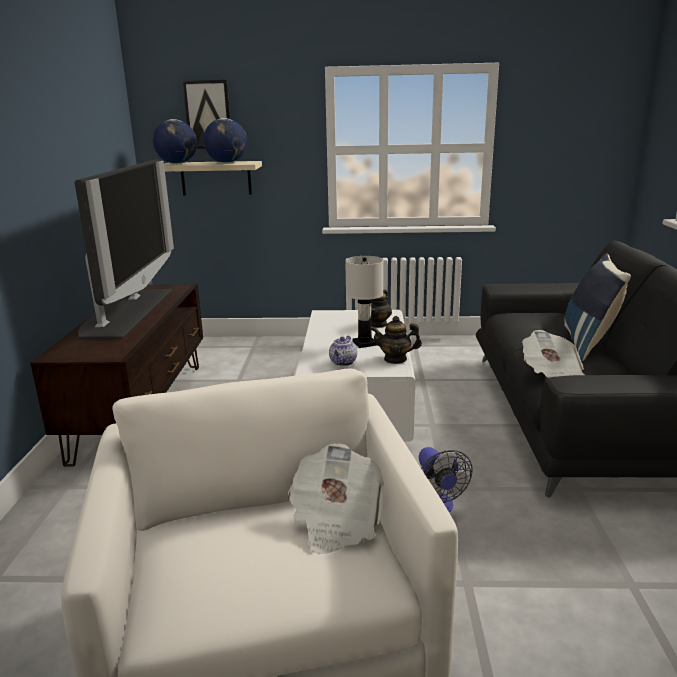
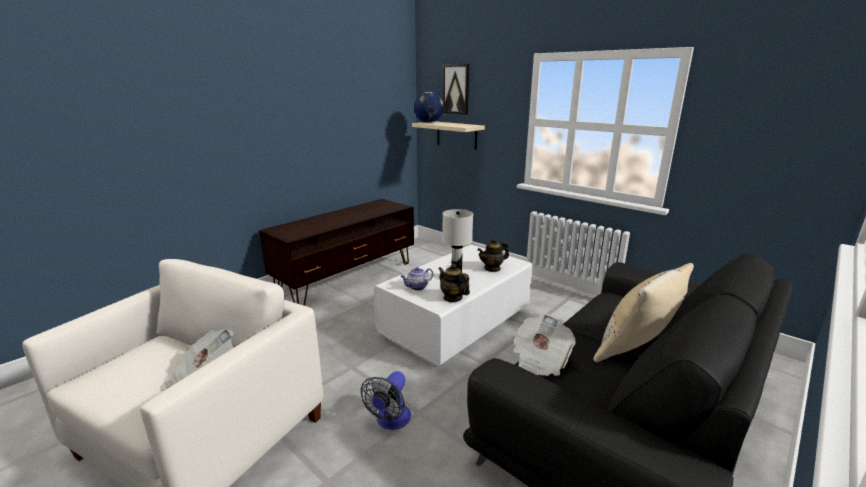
camera: 40 degrees right, 0 degrees up
(127, 311) = (347, 214): television -> none
(227, 163) = (454, 125): globe -> none
(589, 344) = (636, 350): blue pillow -> beige pillow

